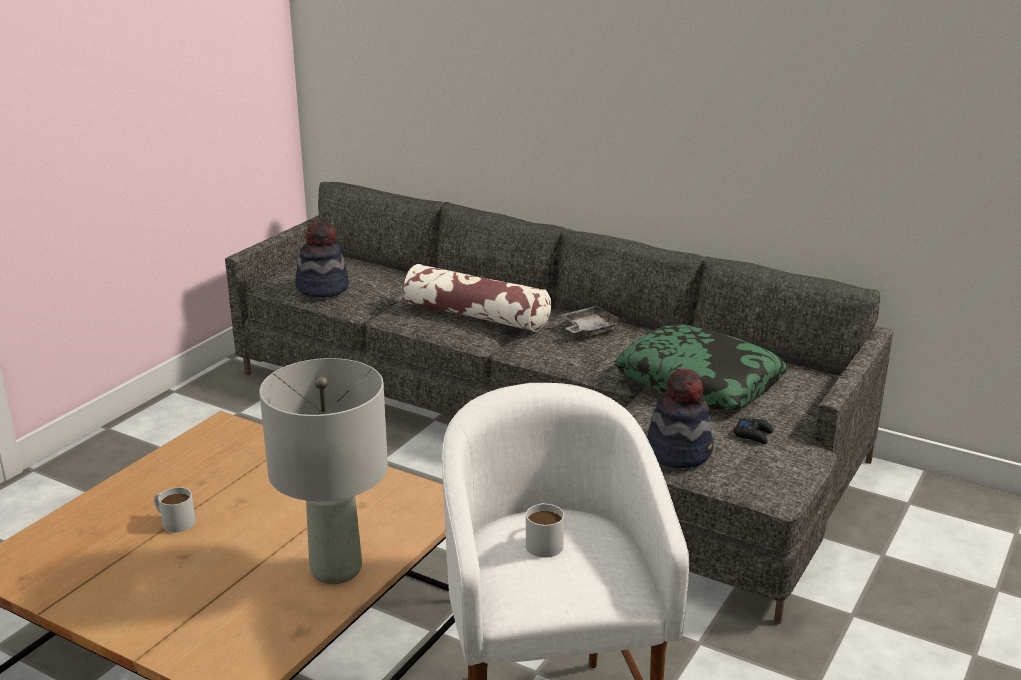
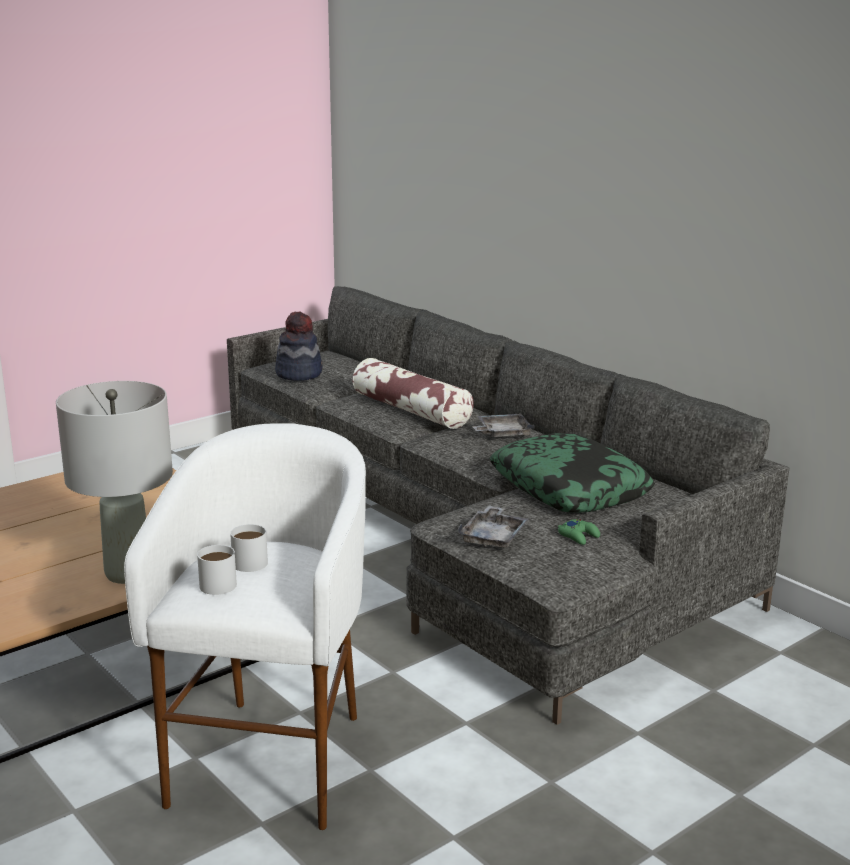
camera: 20 degrees right, 5 degrees down
(174, 520) = (39, 518): white mug -> white mug (214, 582)
(679, 451) = (493, 537): hat -> grey tray
(753, 435) = (579, 536): black game controller -> green game controller

